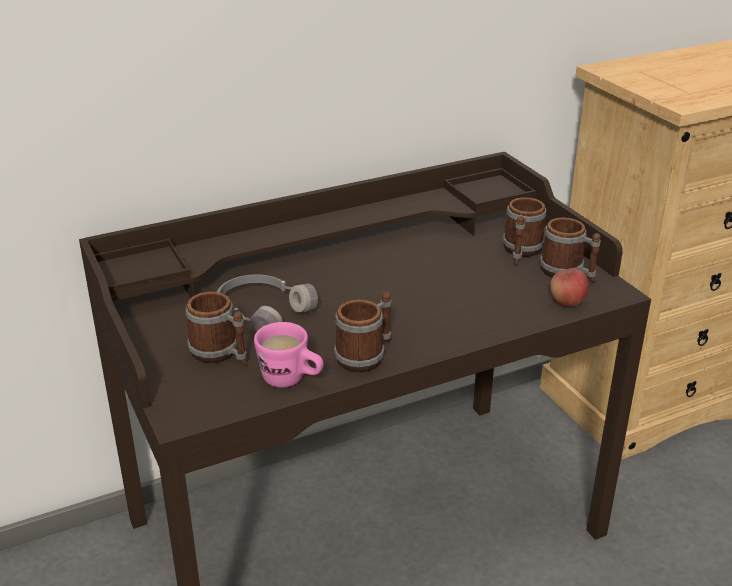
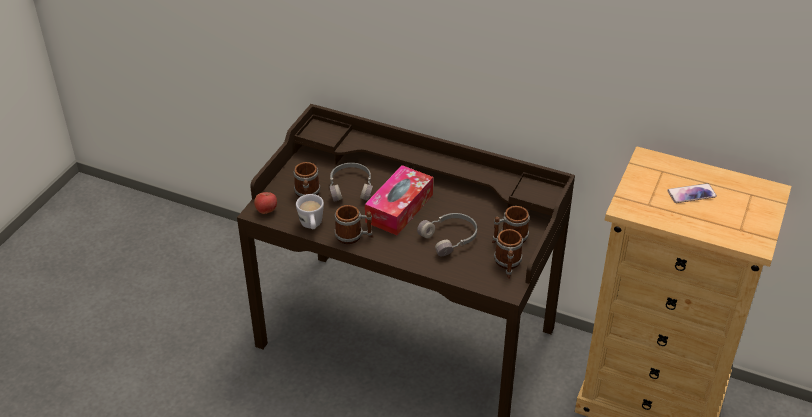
camera: 50 degrees right, 10 degrees up
(291, 381) = (311, 226): pink mug -> white mug
(360, 296) = (399, 208): none -> tissue box
(470, 287) = (450, 238): none -> grey headphones
(567, 302) = (476, 277): apple -> apple (266, 210)
(695, 72) = (691, 194): none -> phone

